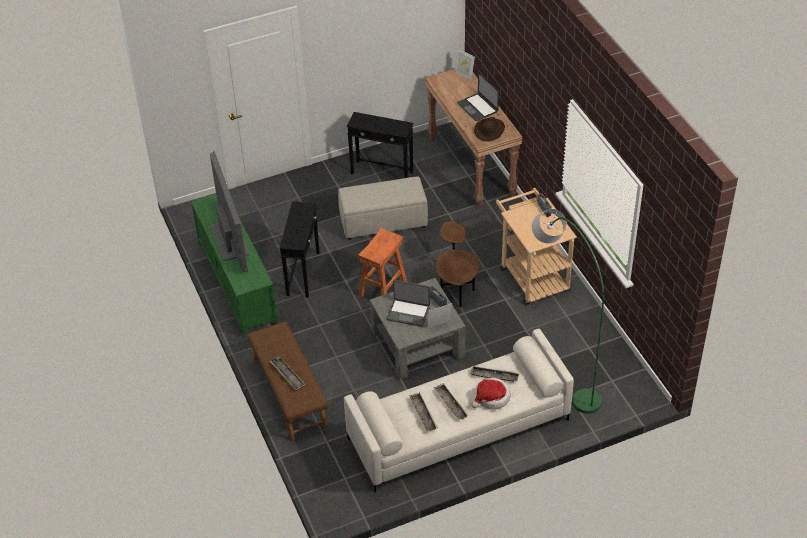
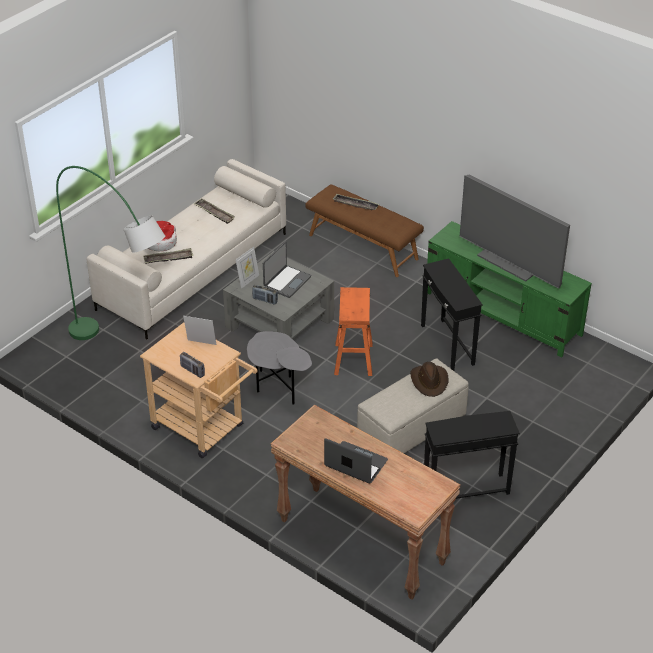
camera: 150 degrees right, 5 degrees down
(408, 312) = (286, 282): laptop -> laptop turned 135 degrees clockwise
(451, 403) = (195, 227): tray -> none
(456, 286) = (279, 389): brown side table -> grey side table
(464, 75) = (410, 507): picture frame -> picture frame (201, 344)
(489, 130) = (317, 435): brown hat -> brown hat (429, 381)

